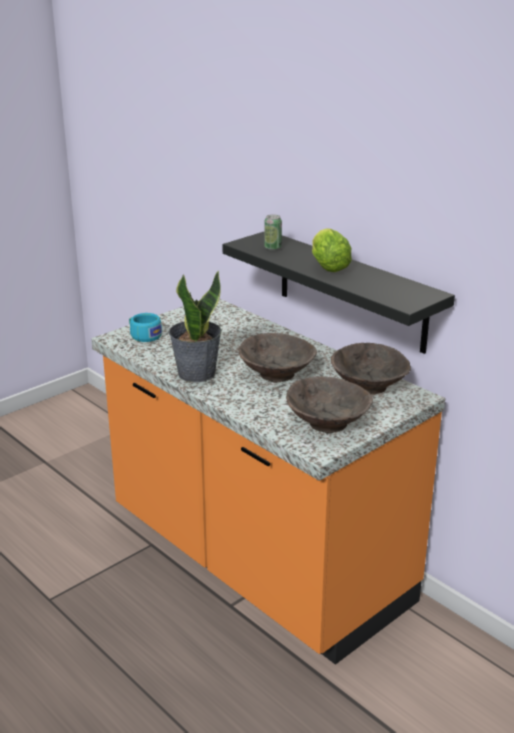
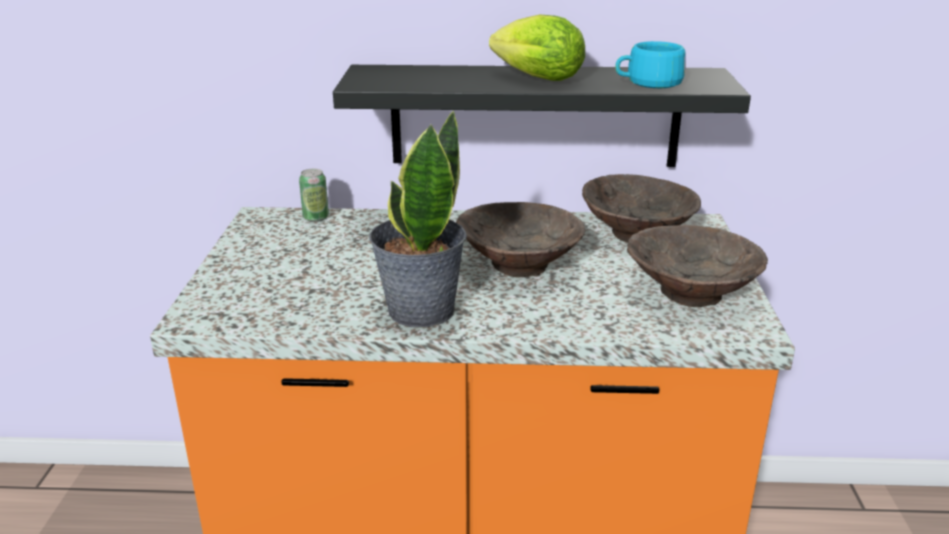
camera: 45 degrees left, 0 degrees up
(143, 336) = (239, 295): turquoise cup -> turquoise cup (648, 83)
(272, 248) = (415, 78): can -> can (316, 218)

